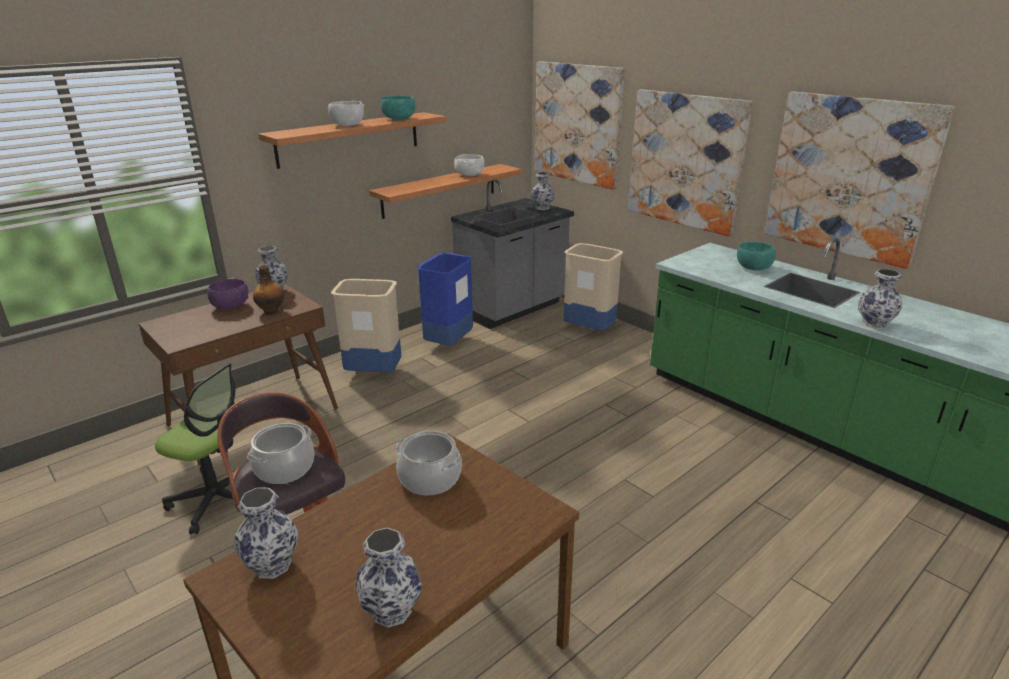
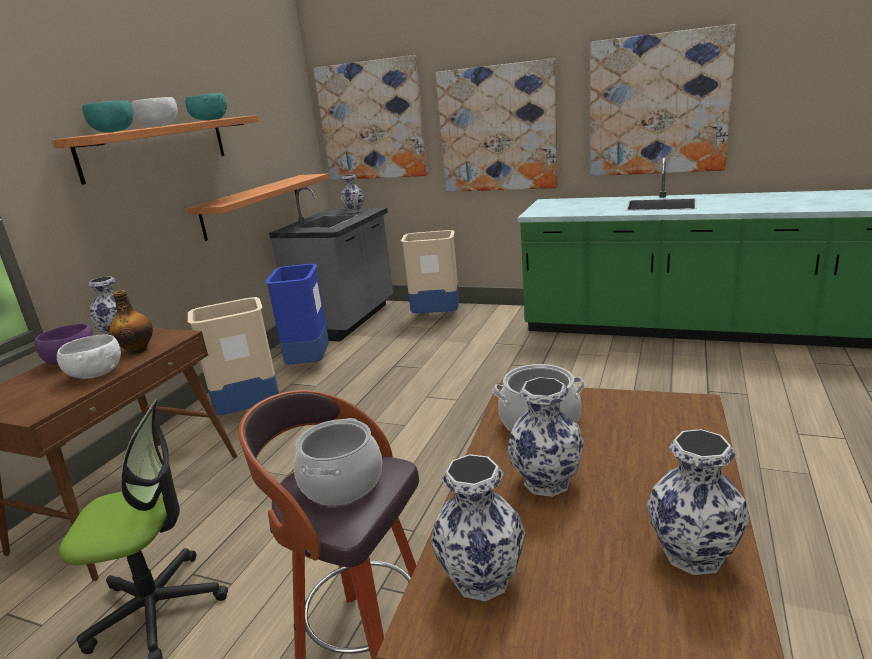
camera: 25 degrees left, 5 degrees down
(469, 175) = (282, 183): white bowl -> white bowl (95, 374)
(753, 268) = (598, 203): turquoise bowl -> turquoise bowl (114, 131)
(875, 324) = (740, 209): vase -> vase (548, 482)

